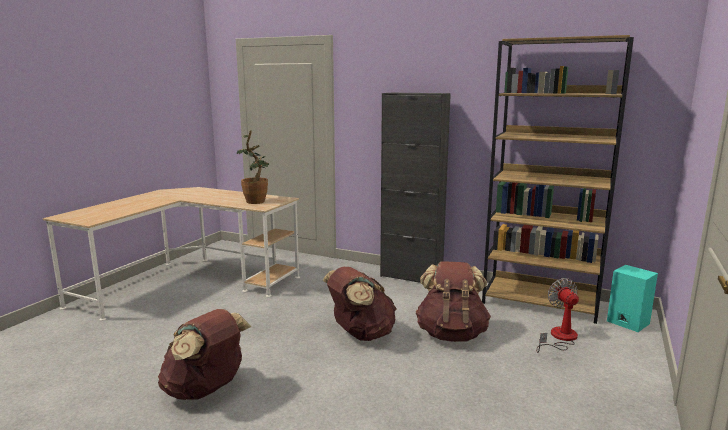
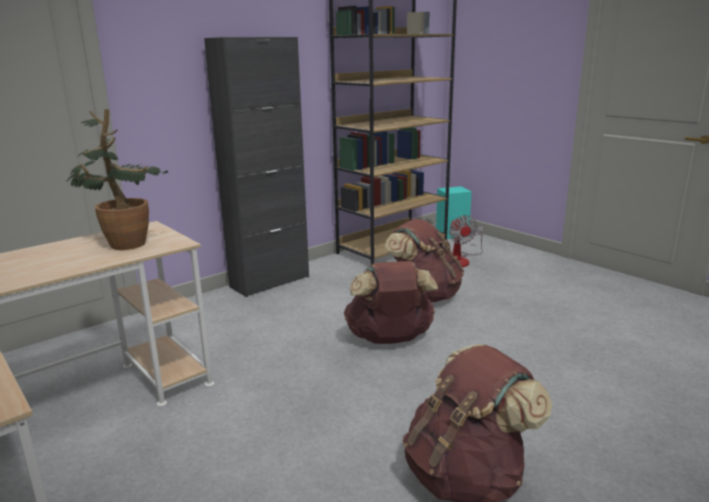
camera: 65 degrees left, 5 degrees up
(559, 338) = (461, 260): fan -> fan turned 120 degrees counterclockwise

